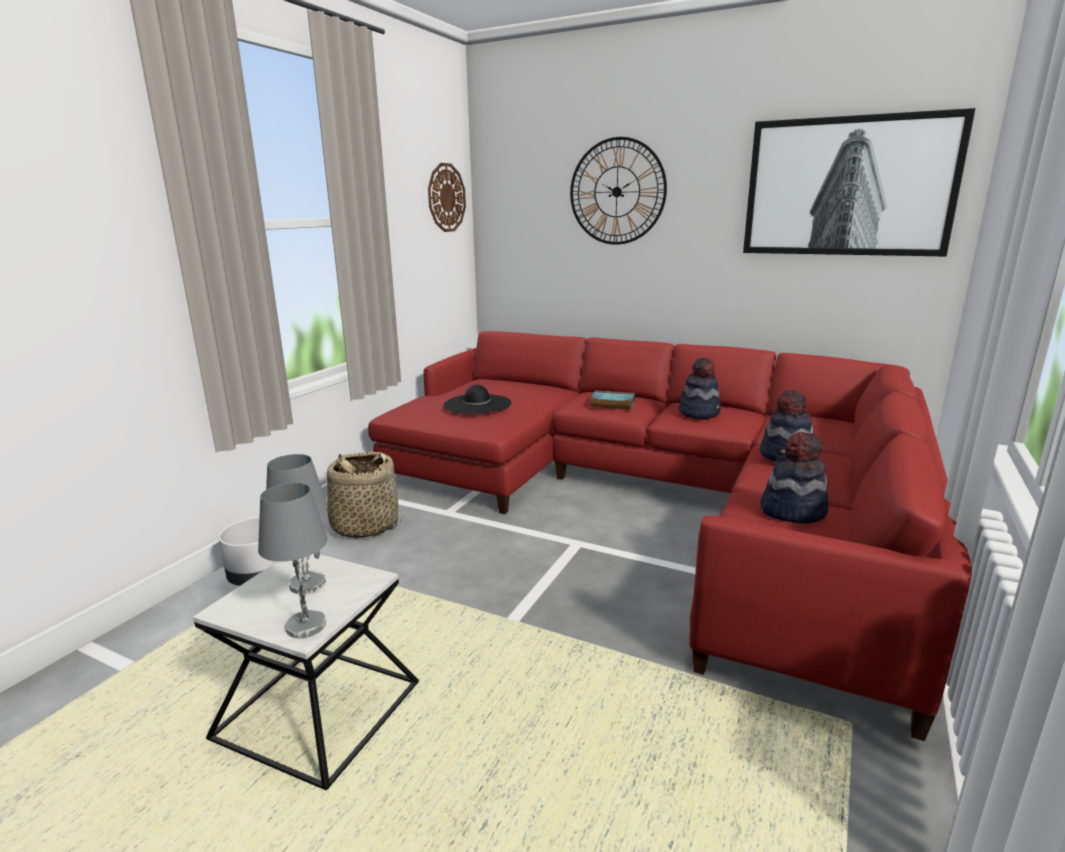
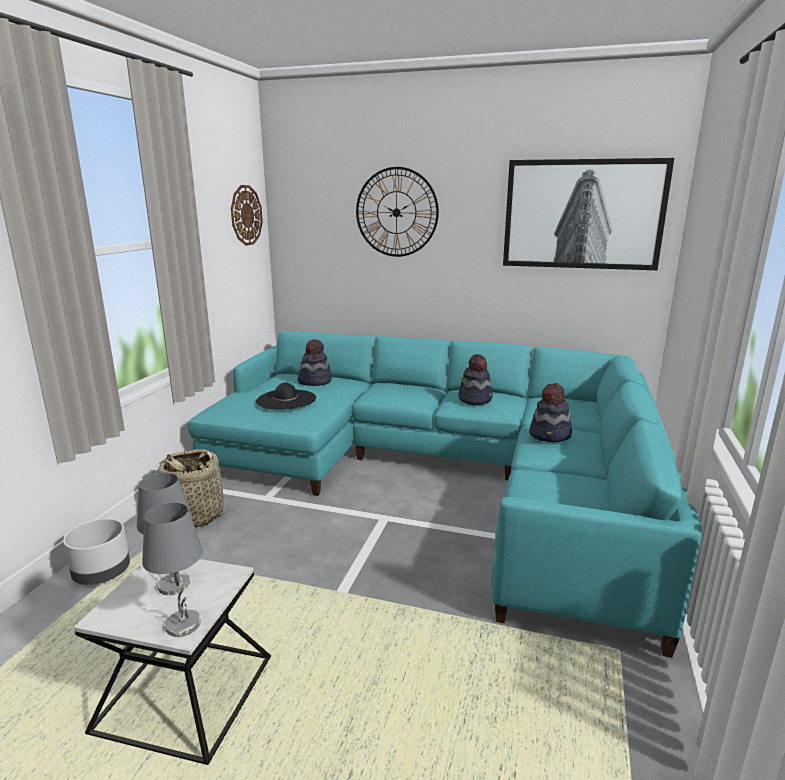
camera: 10 degrees left, 0 degrees up
(611, 404) = (401, 394): book -> none
(654, 500) = (442, 474): red sofa -> turquoise sofa
(792, 510) = (562, 484): hat -> hat (315, 381)

